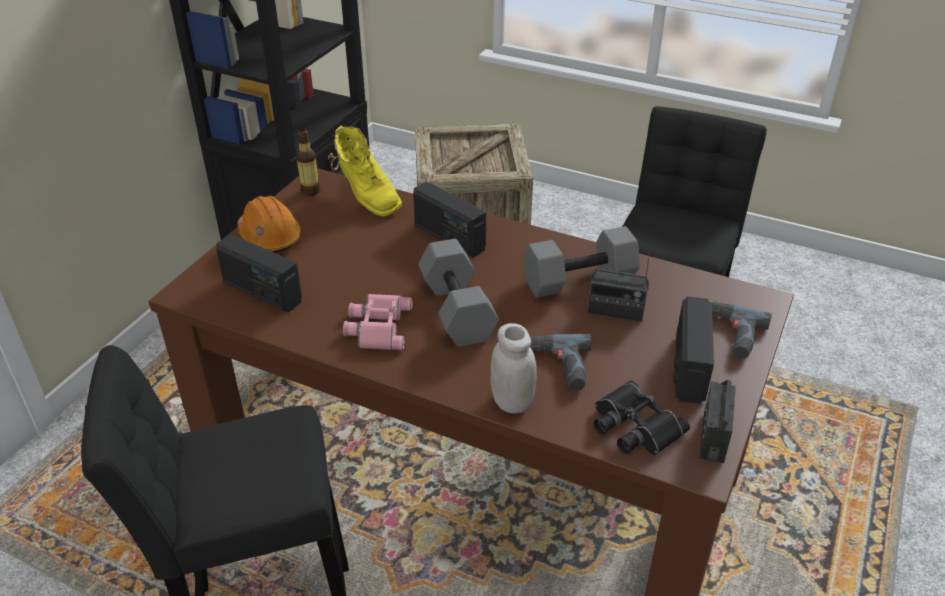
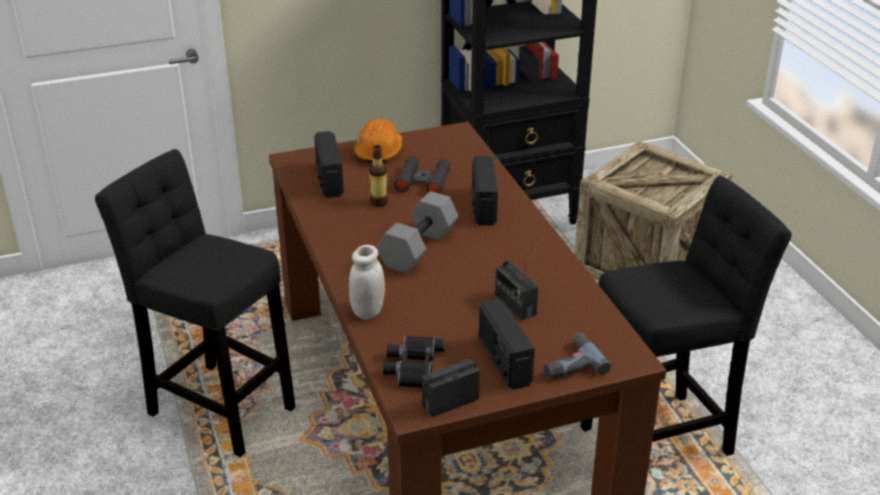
camera: 45 degrees right, 5 degrees down
(310, 191) = (443, 136): bottle -> bottle (379, 202)
(358, 243) = (423, 181): none -> black binoculars
(367, 198) = (471, 157): yellow boot -> none
(377, 326) = (360, 231): pink binoculars -> none
(559, 367) = (425, 312): power drill -> none
(579, 279) = (525, 274): grey dumbbell -> none
(688, 368) = (504, 361): radio -> radio turned 75 degrees counterclockwise

